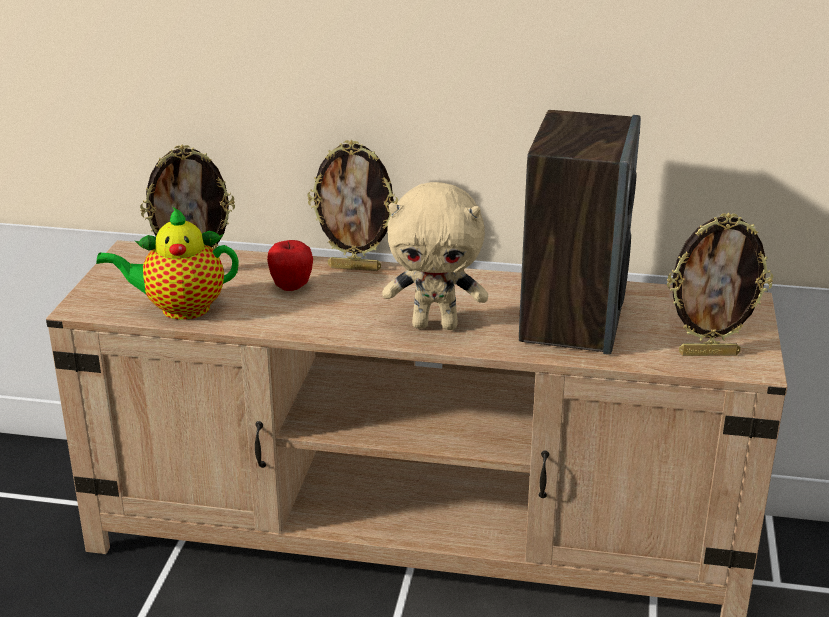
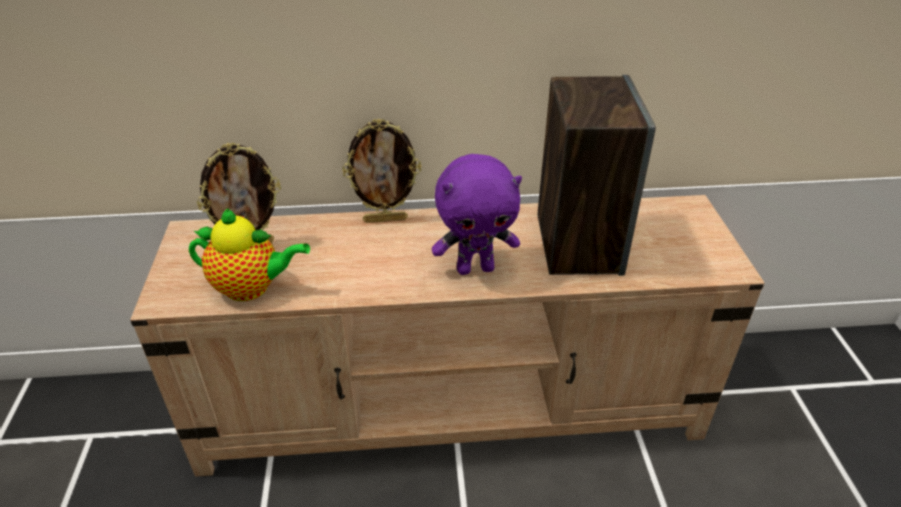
camera: 15 degrees left, 10 degrees up
(179, 309) = (252, 288): teapot -> teapot turned 150 degrees counterclockwise
(291, 287) = (341, 248): apple -> none
(435, 325) = (475, 268): beige plush toy -> purple plush toy
(708, 353) = (693, 261): picture frame -> none

